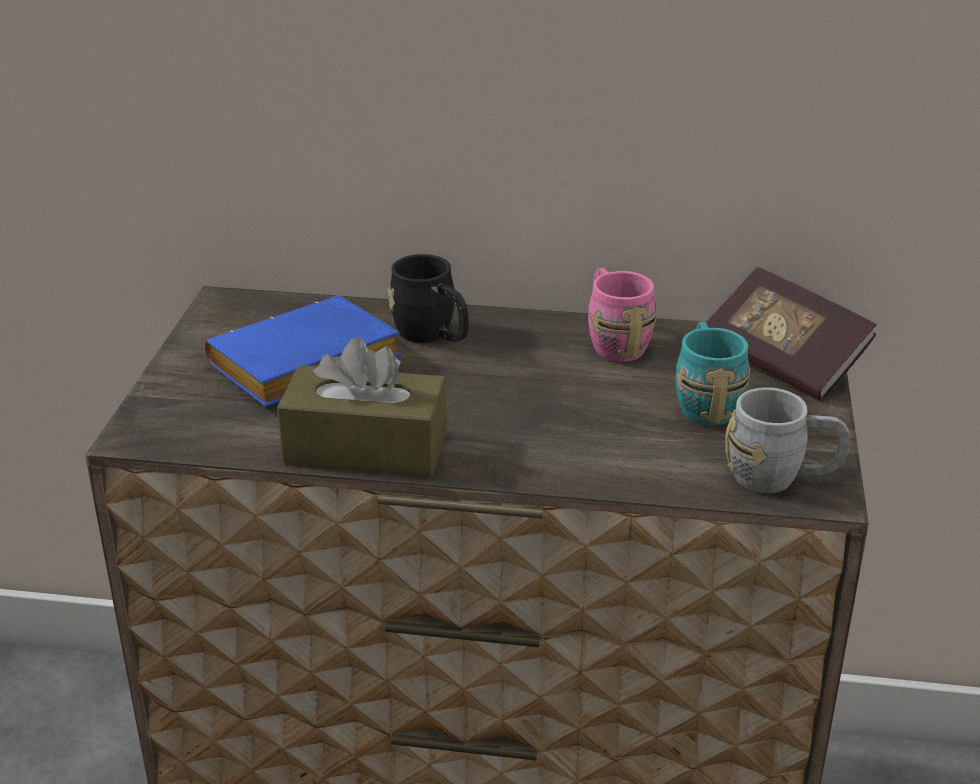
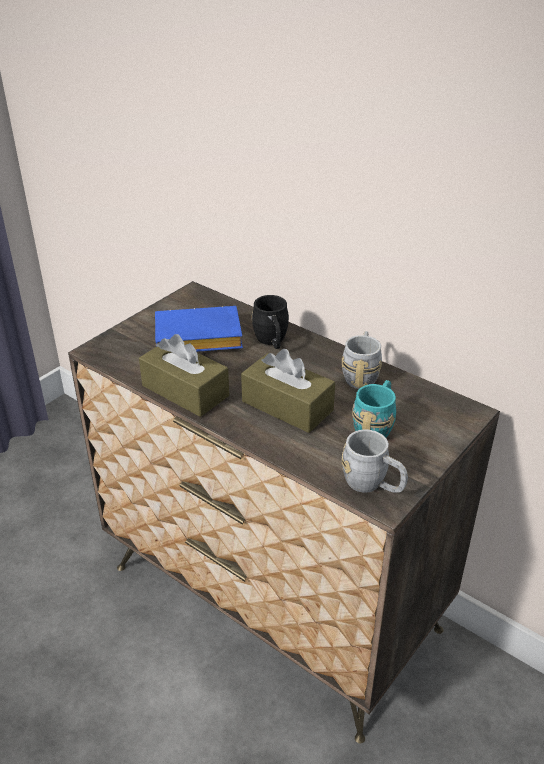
camera: 30 degrees right, 5 degrees up
(551, 416) = (287, 406): none -> brown tissue box
(613, 341) = (361, 375): pink mug -> grey mug
(783, 361) = (445, 418): book -> none

